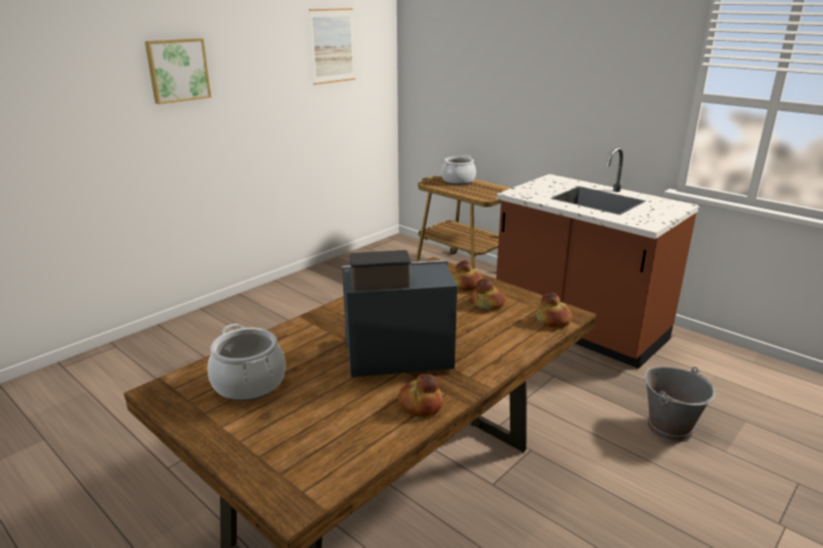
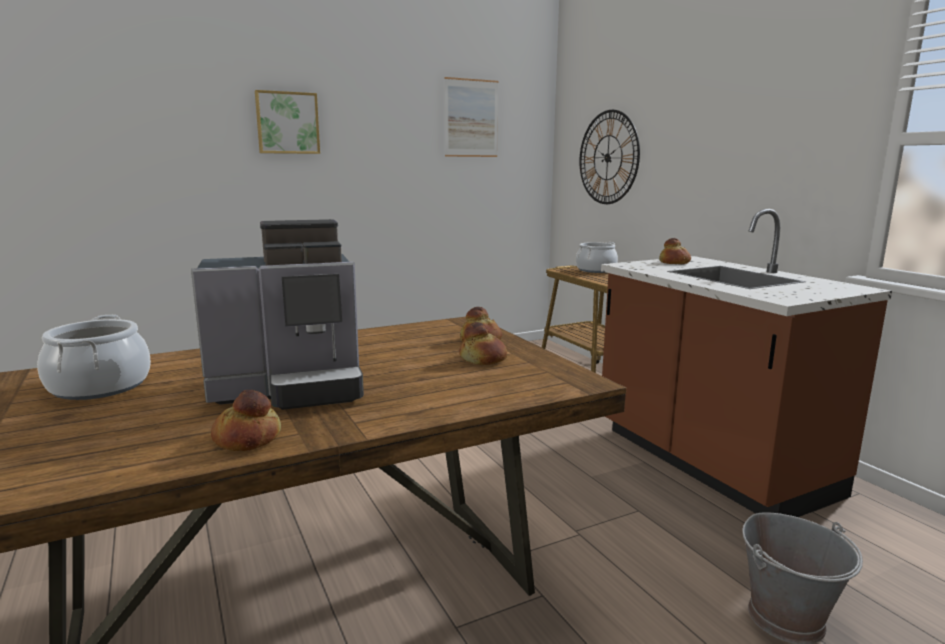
camera: 20 degrees right, 10 degrees down
(393, 356) = (292, 388): coffee machine -> coffee machine turned 150 degrees clockwise
(457, 81) = (608, 157): none -> wall clock
(553, 320) = (553, 385): bread -> bread (674, 262)

